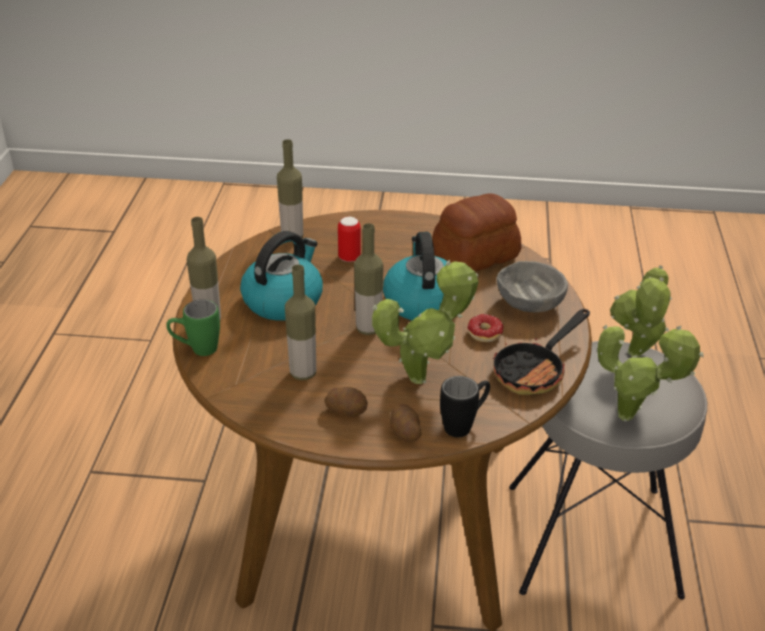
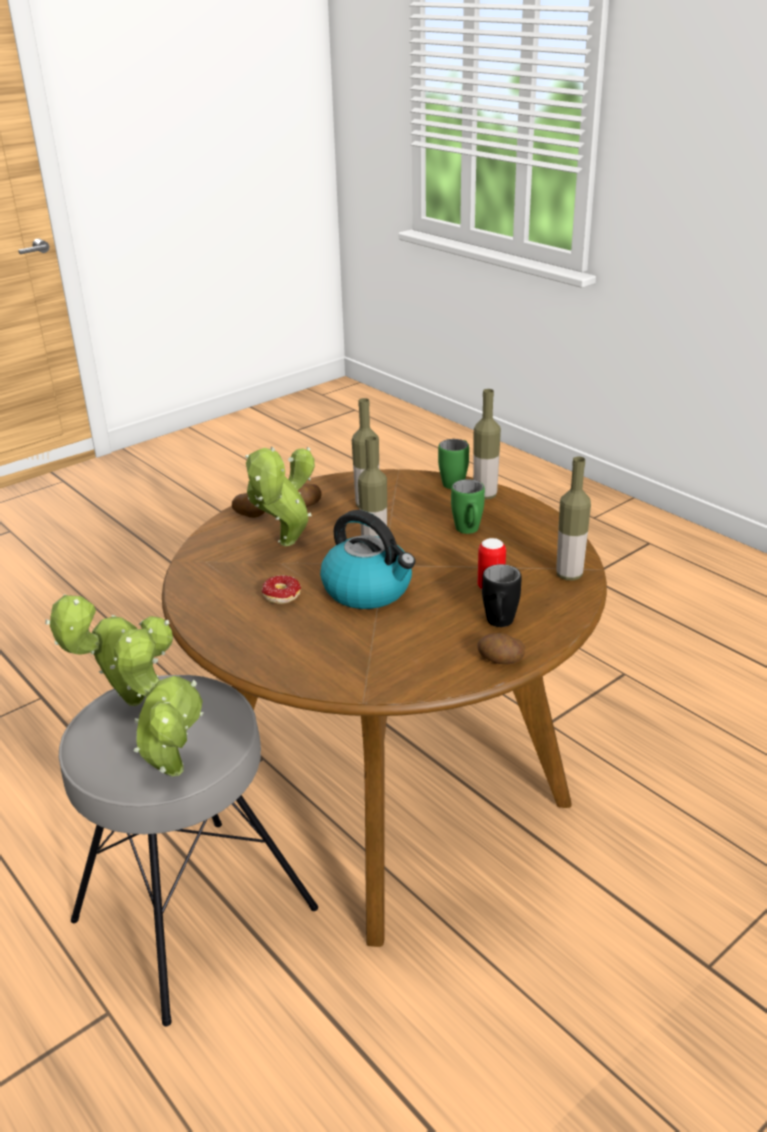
camera: 135 degrees right, 5 degrees down
(283, 300) = (469, 532): kettle -> green mug
(421, 222) = (500, 660): none -> potato
(464, 425) = (216, 536): black mug -> black mug (499, 625)
(474, 256) = (393, 657): bread -> none
(529, 304) = (277, 641): grey bowl -> none
(535, 370) = (206, 592): frying pan -> none

